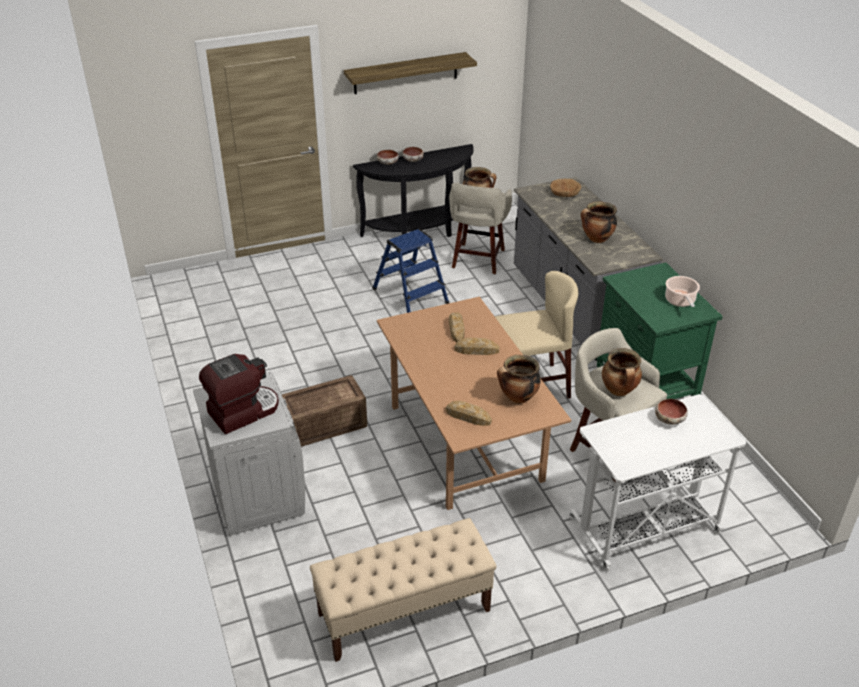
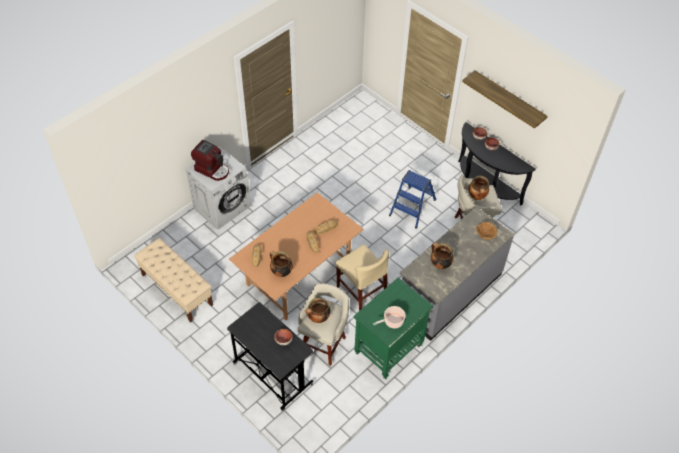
camera: 65 degrees right, 15 degrees up
(322, 425) = (281, 212): crate -> none
(644, 526) = (272, 374): white desk -> black desk

